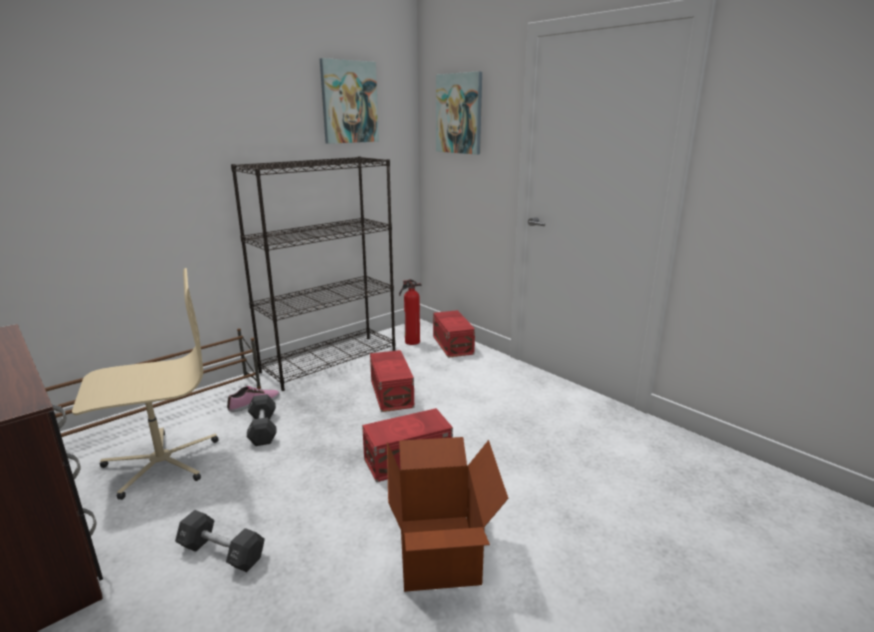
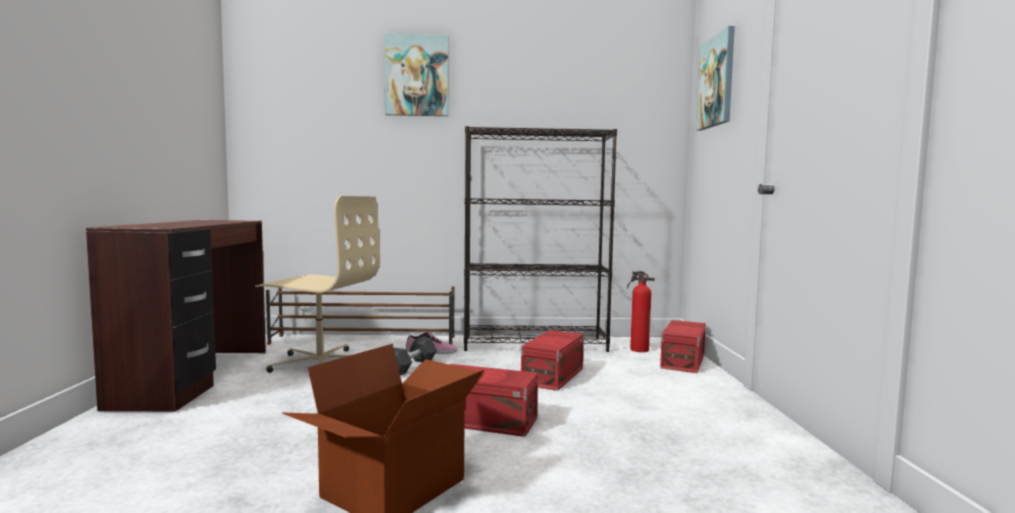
camera: 40 degrees right, 15 degrees down
(222, 552) = (263, 418): black dumbbell -> none
(349, 102) = (600, 83): picture -> picture (417, 76)

